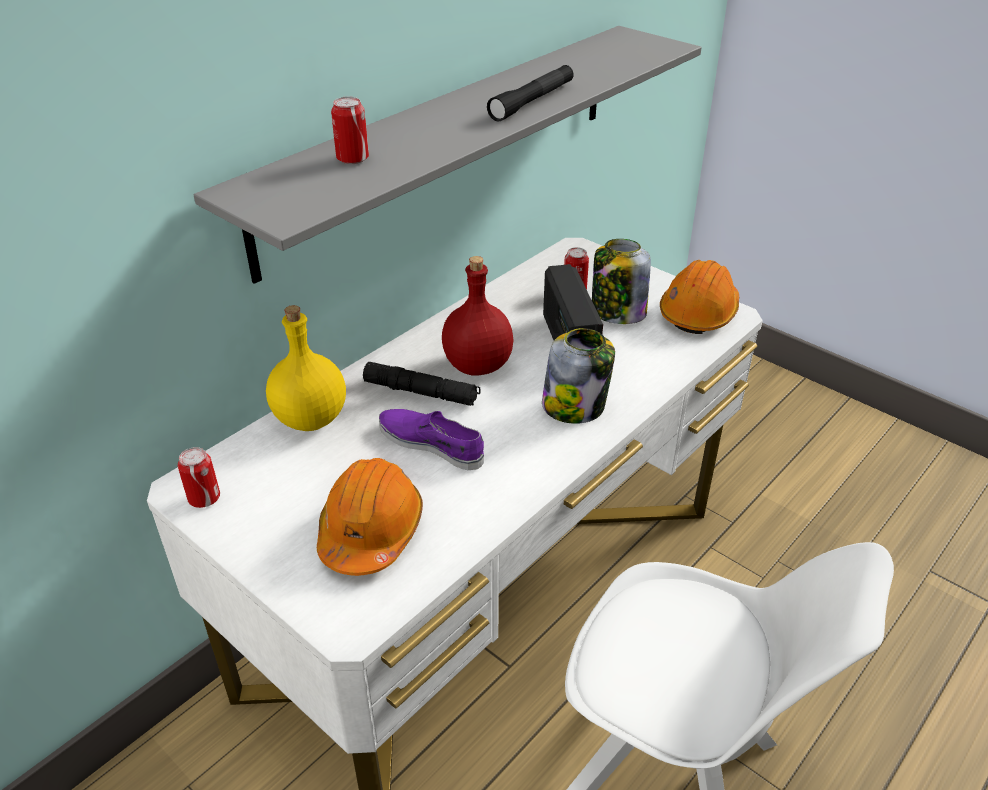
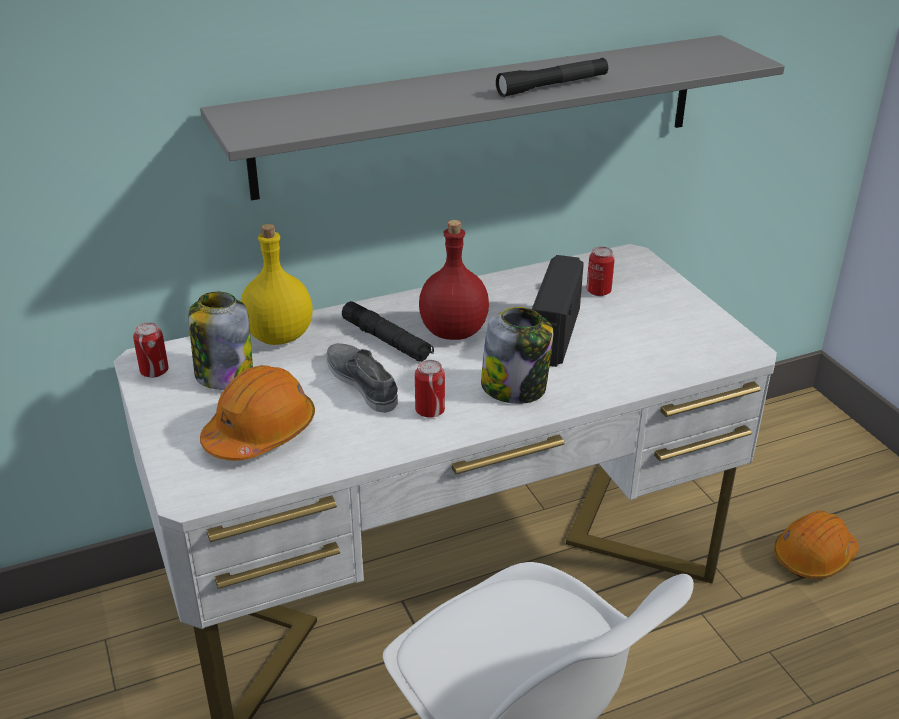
camera: 25 degrees right, 5 degrees down
(352, 159) = (346, 104): can -> can (430, 411)
(431, 443) = (363, 382): purple shoe -> grey shoe
(617, 312) = (624, 320): jar -> jar (224, 375)
(698, 313) = (710, 340): orange hard hat -> orange hard hat (813, 557)

